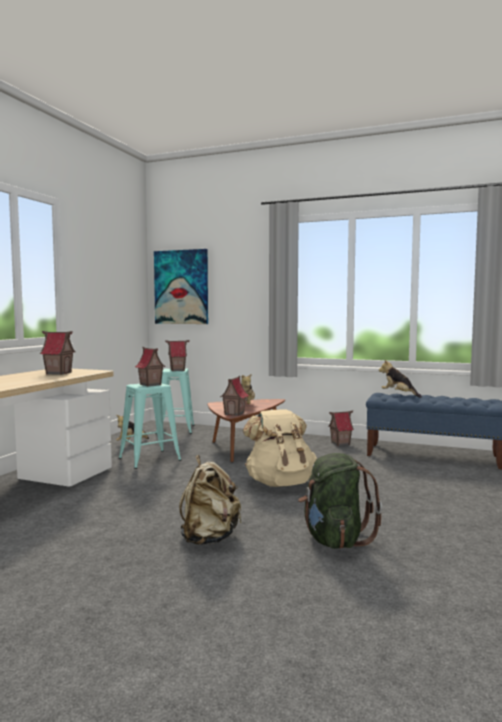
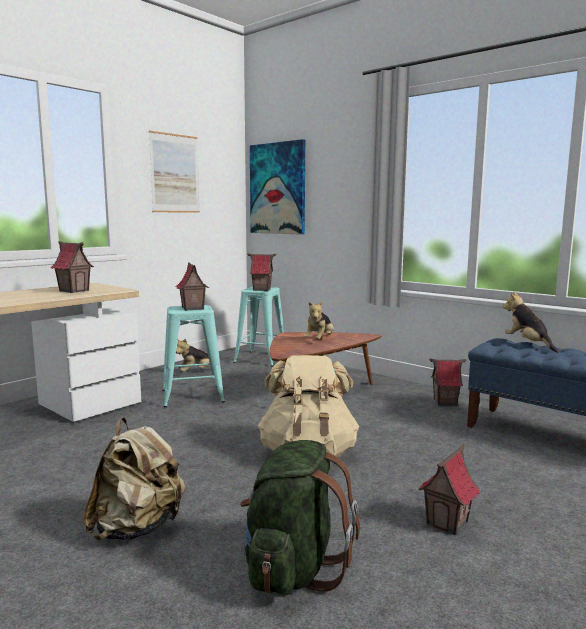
camera: 20 degrees right, 5 degrees up
(102, 273) = (175, 173): none -> picture
(234, 414) = (289, 352): toy house -> toy house (447, 522)

